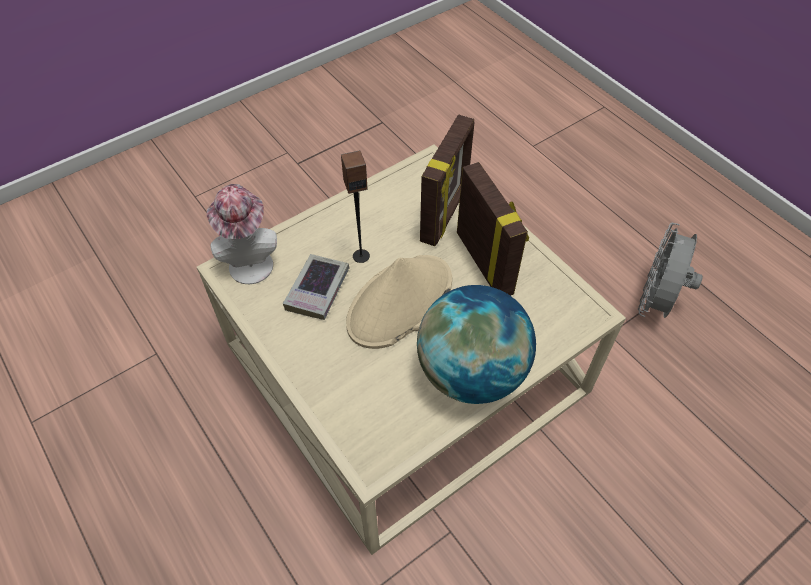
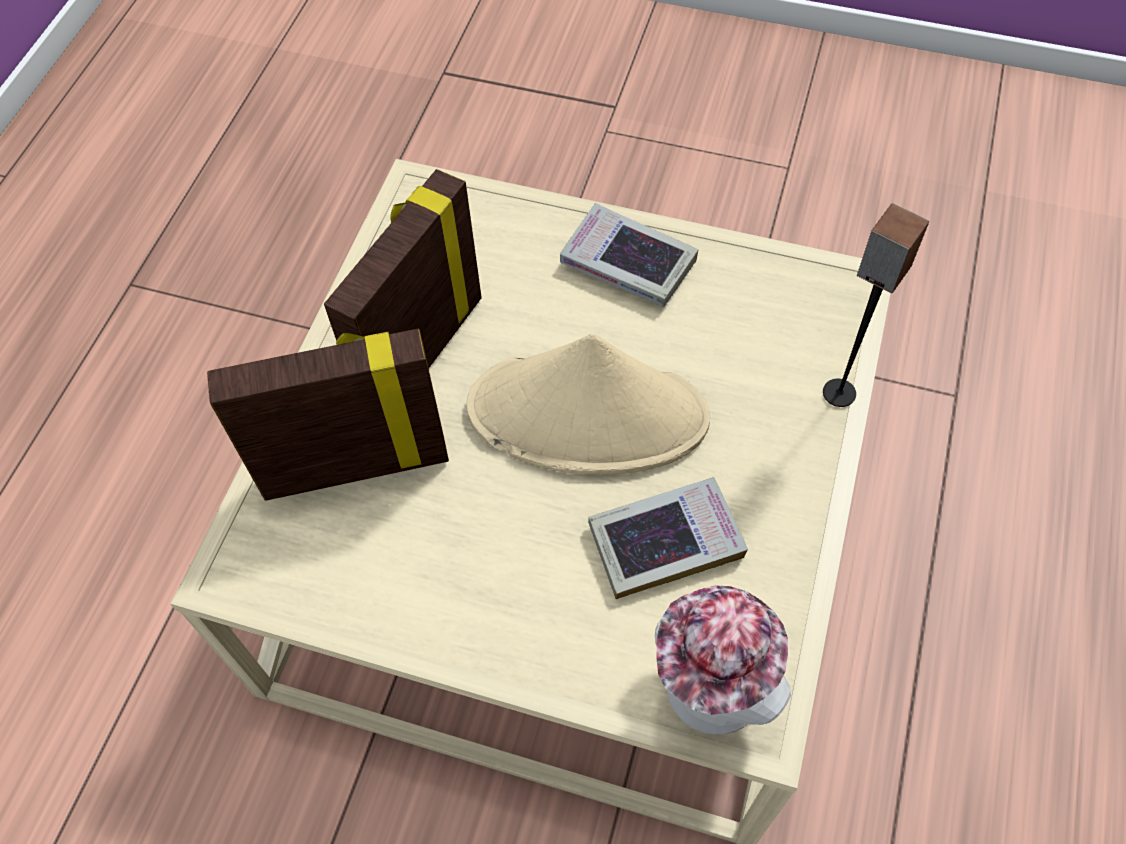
camera: 125 degrees left, 5 degrees up
(361, 255) = (545, 530): speaker -> speaker (838, 393)
(471, 373) = (628, 263): globe -> book
(656, 302) = (212, 303): grey fan -> none

